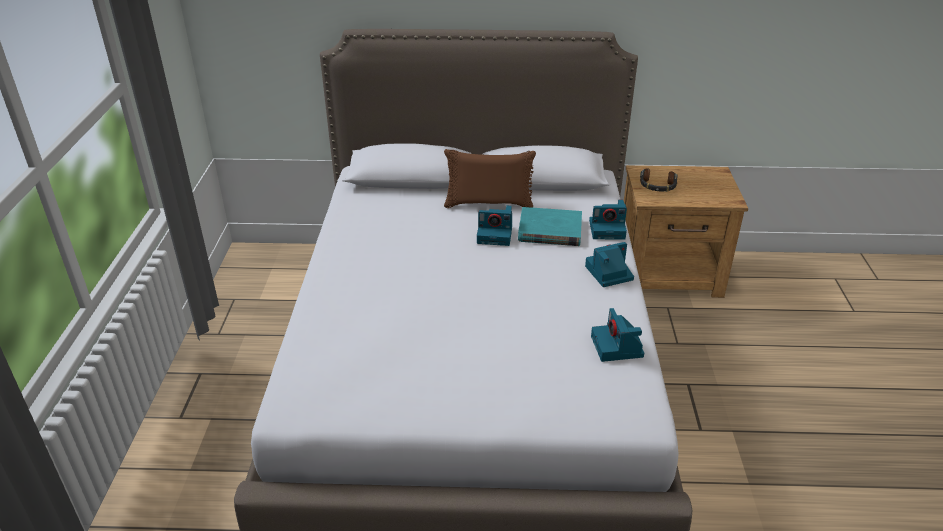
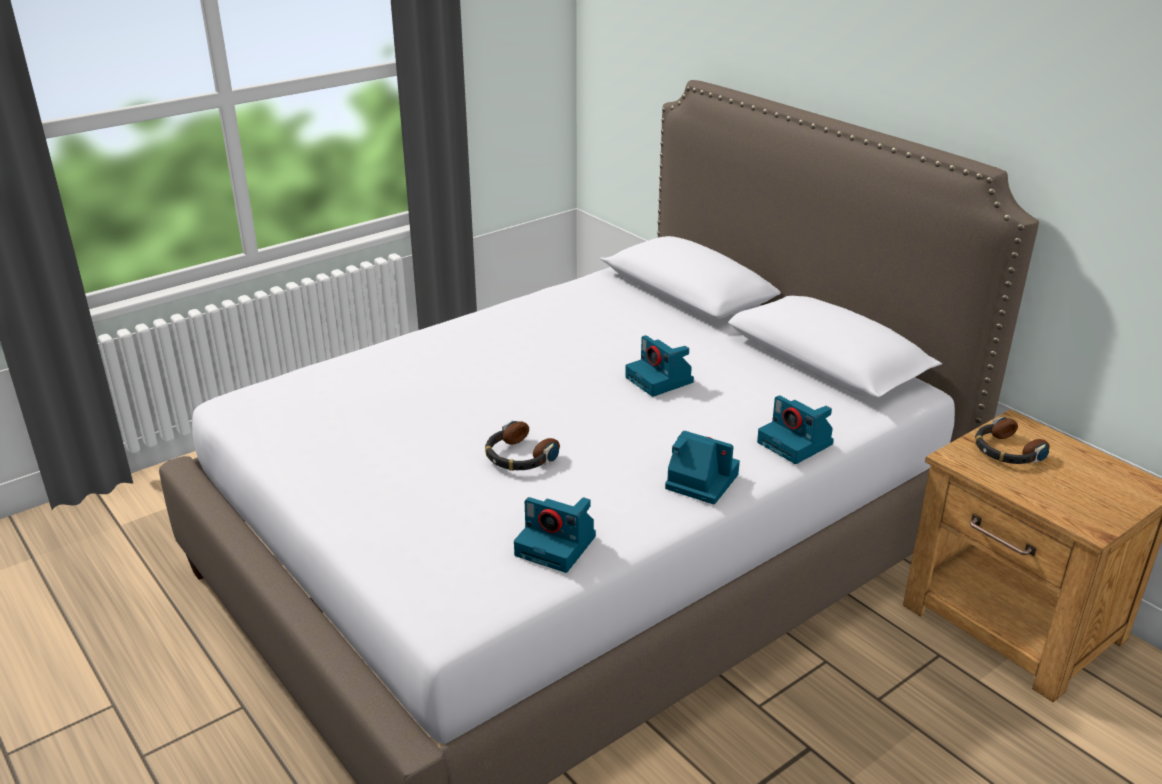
camera: 50 degrees right, 5 degrees down
(488, 203) = (715, 350): brown pillow -> none
(515, 319) = (519, 457): none -> headphones
(550, 230) = (726, 408): turquoise book -> none
(617, 347) = (557, 546): camera -> camera turned 105 degrees counterclockwise

